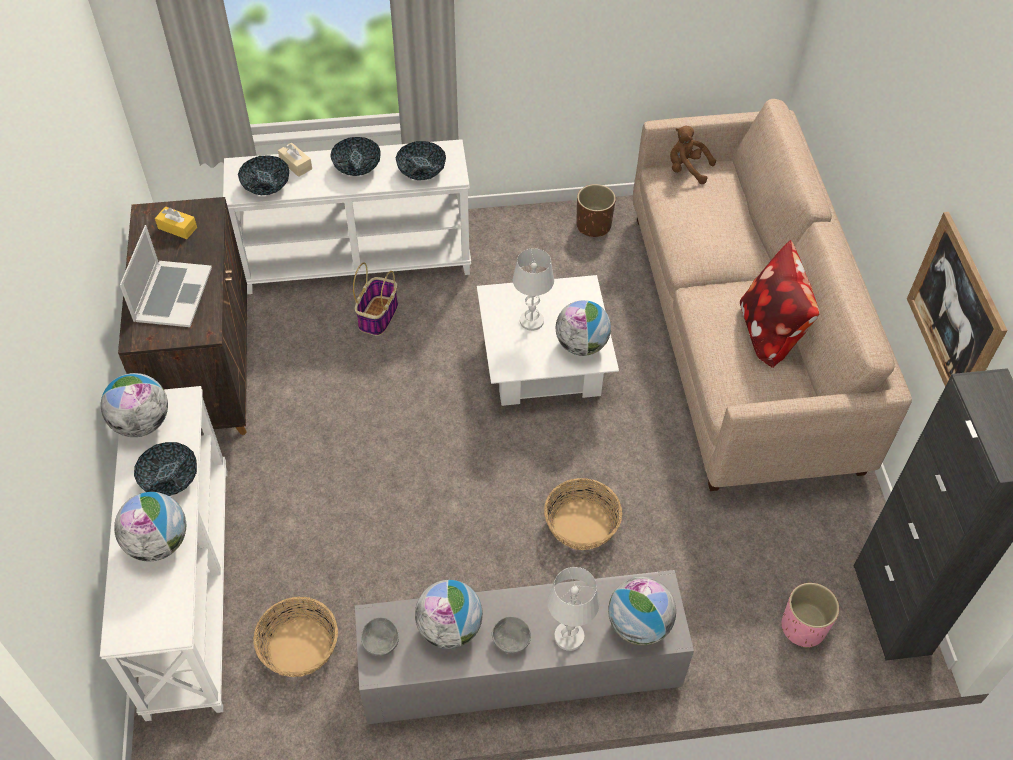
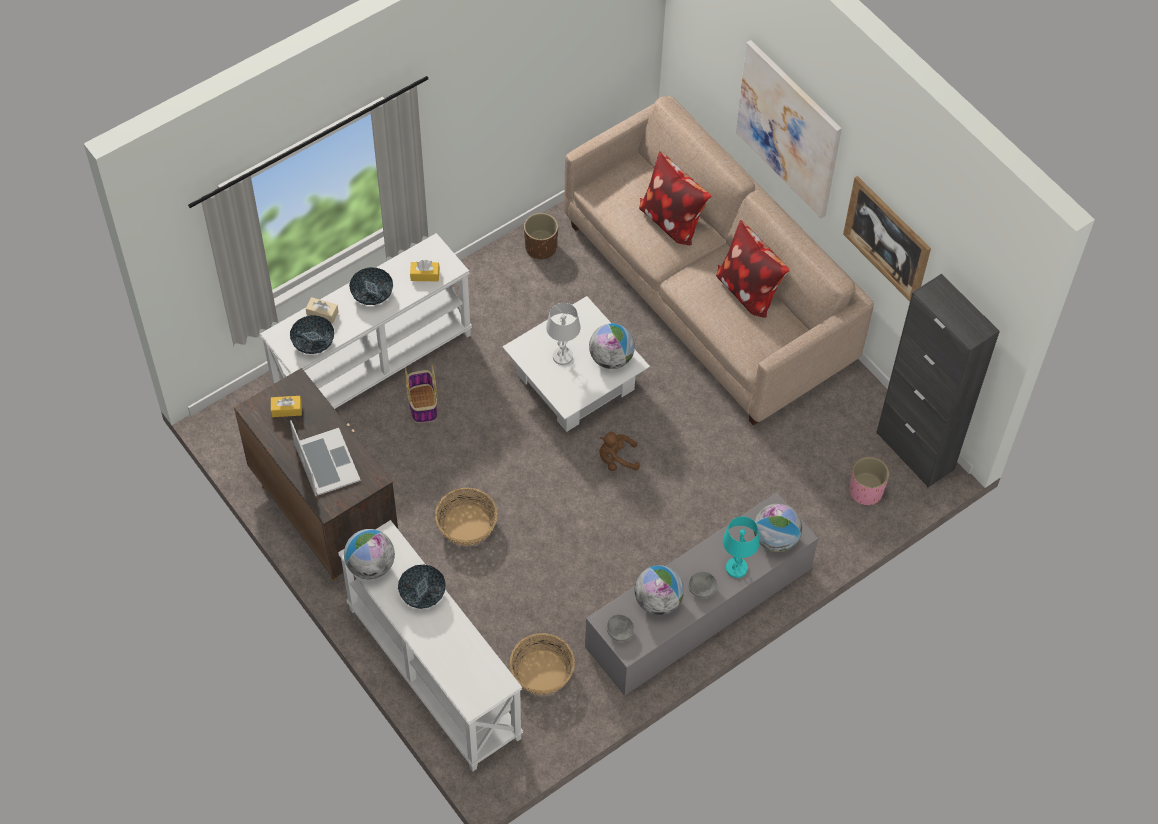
camera: 30 degrees left, 5 degrees up
(158, 543) = (449, 637): globe -> none
(421, 171) = (425, 275): bowl -> yellow tissue box
(569, 636) = (736, 568): white table lamp -> turquoise table lamp
(581, 525) = (680, 493): basket -> basket (467, 525)
(687, 169) = (611, 177): brown plush toy -> brown plush toy (616, 459)
(726, 230) = (672, 219): none -> pillow
(891, 144) = (788, 129): none -> picture

